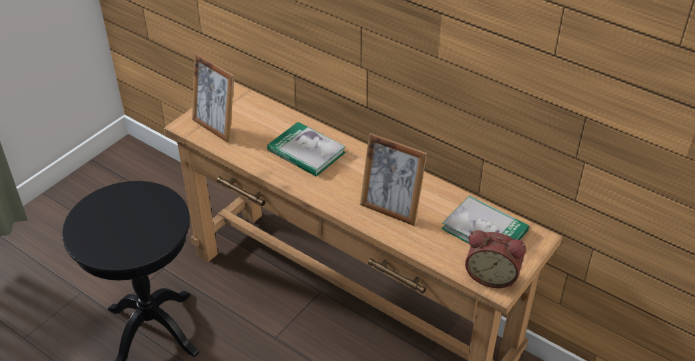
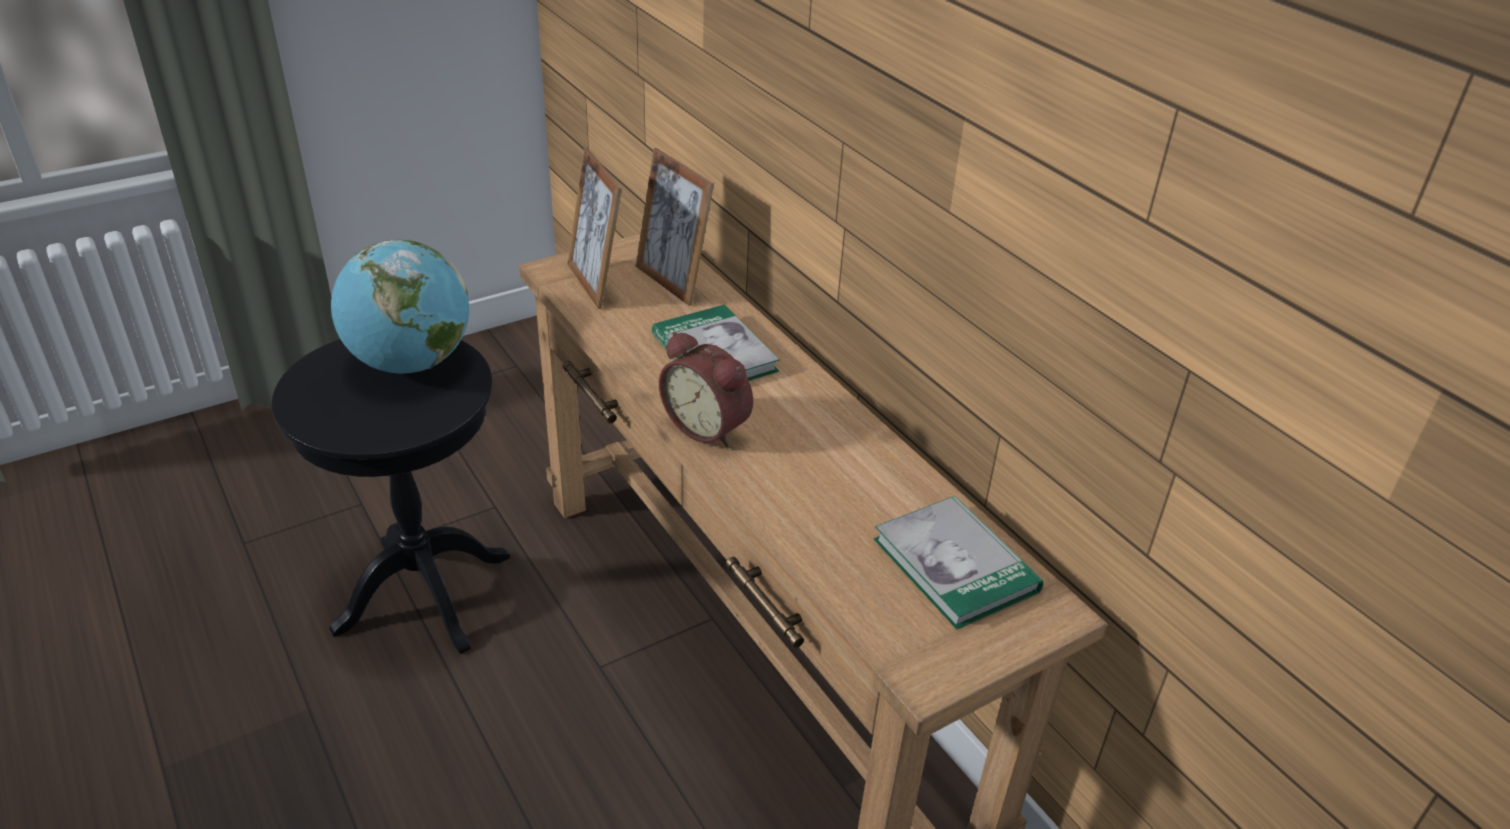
camera: 20 degrees right, 5 degrees down
(131, 204) = (410, 363): none -> globe
(390, 209) = (800, 481): picture frame -> picture frame (673, 281)
(492, 275) = (923, 650): alarm clock -> alarm clock (709, 426)

